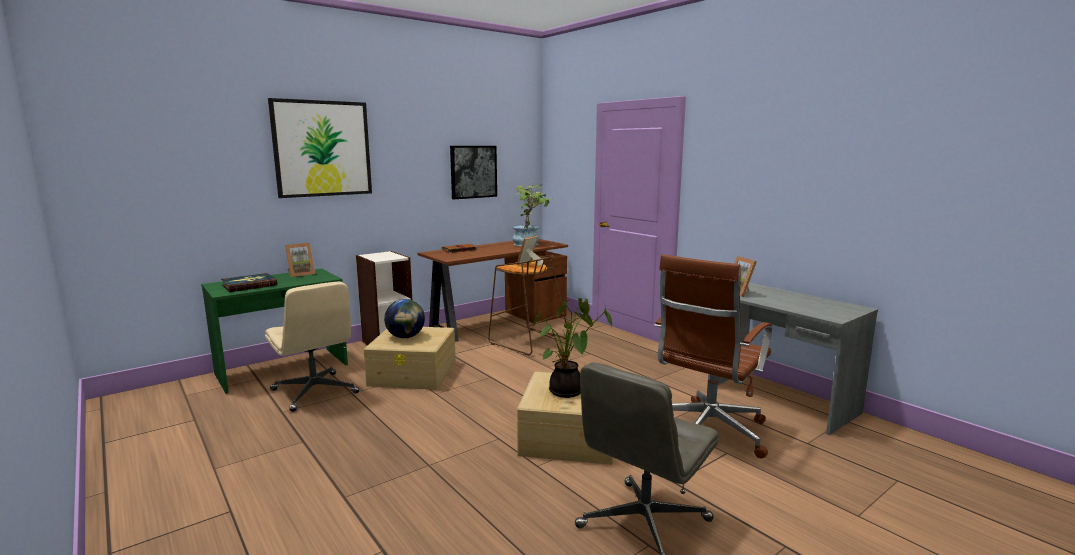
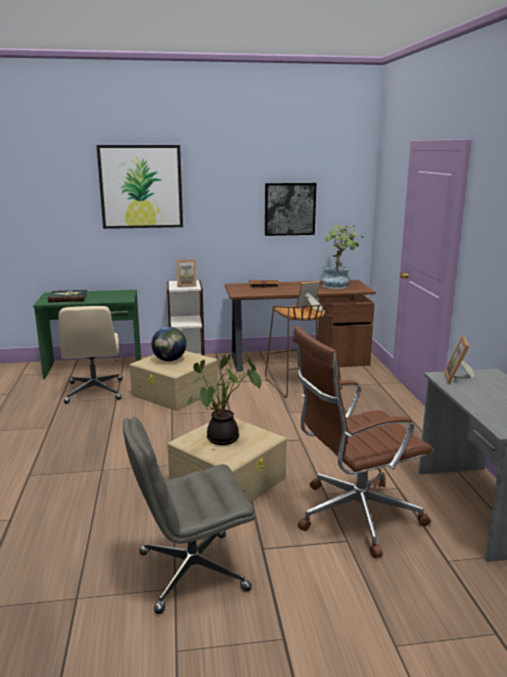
camera: 30 degrees right, 5 degrees up
(301, 274) = (114, 293): picture frame -> picture frame (187, 285)

